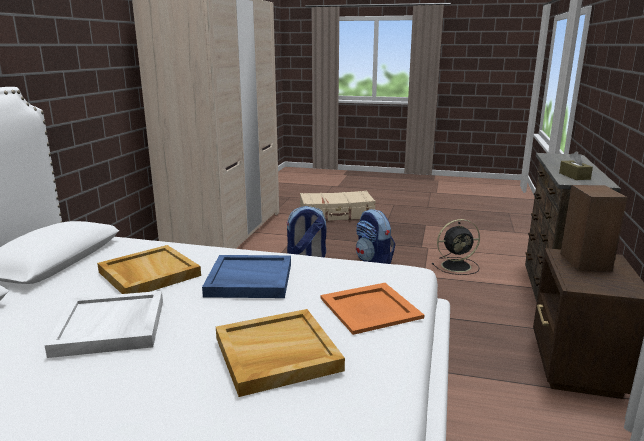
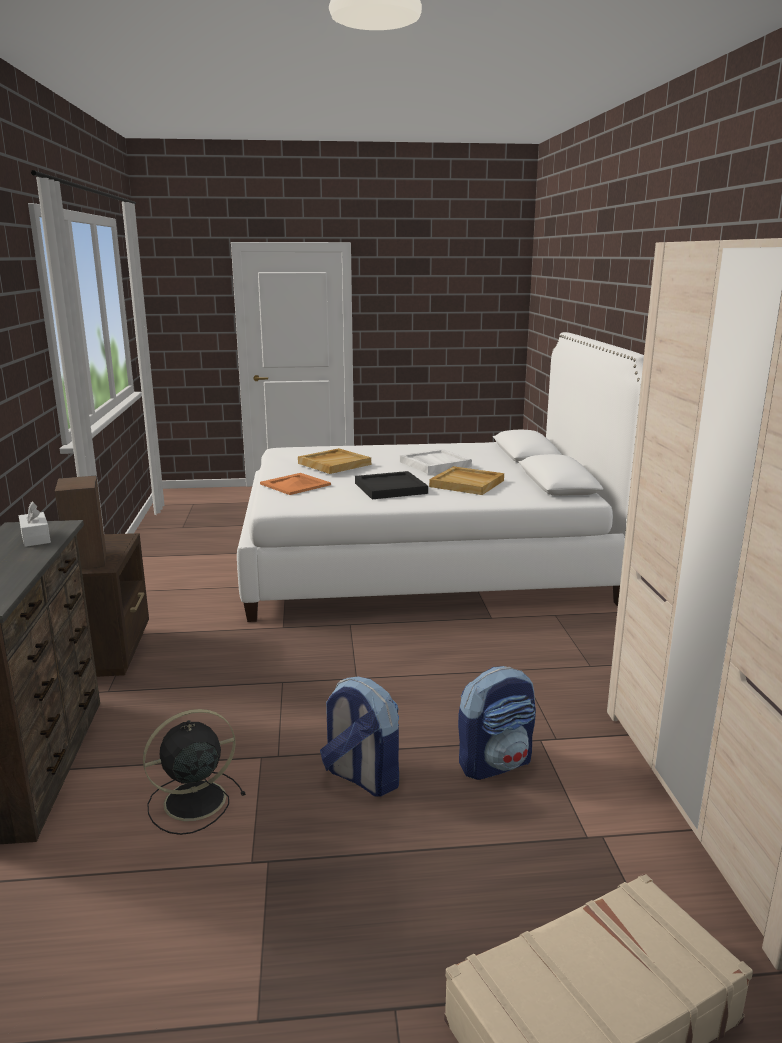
camera: 160 degrees right, 0 degrees up
(249, 280) = (391, 488): blue tray -> black tray
(574, 176) = (35, 538): brown tissue box -> white tissue box

